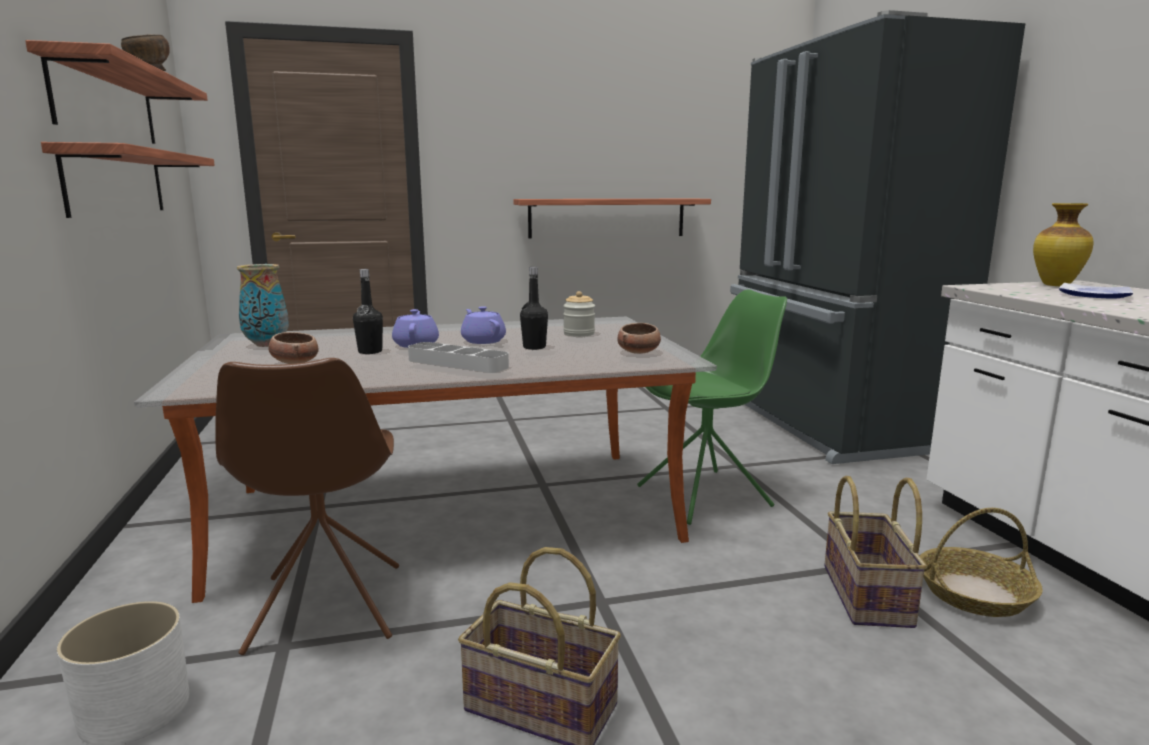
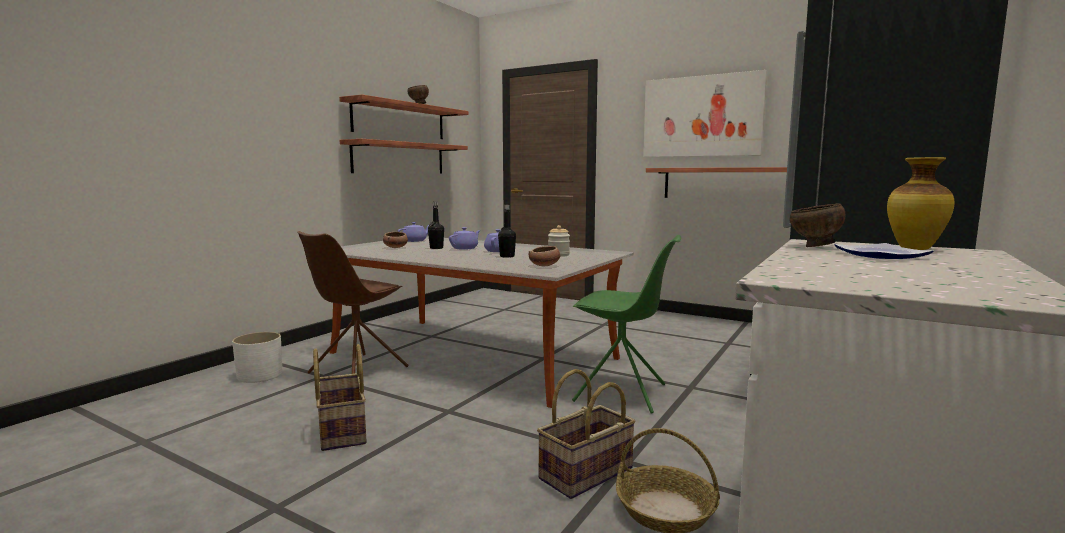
camera: 45 degrees right, 5 degrees down
(266, 345) = (415, 241): vase -> purple teapot
(457, 363) = (445, 256): grey tray -> none
(570, 132) = (702, 116): none -> picture
(1020, 292) = (815, 247): none -> brown bowl

